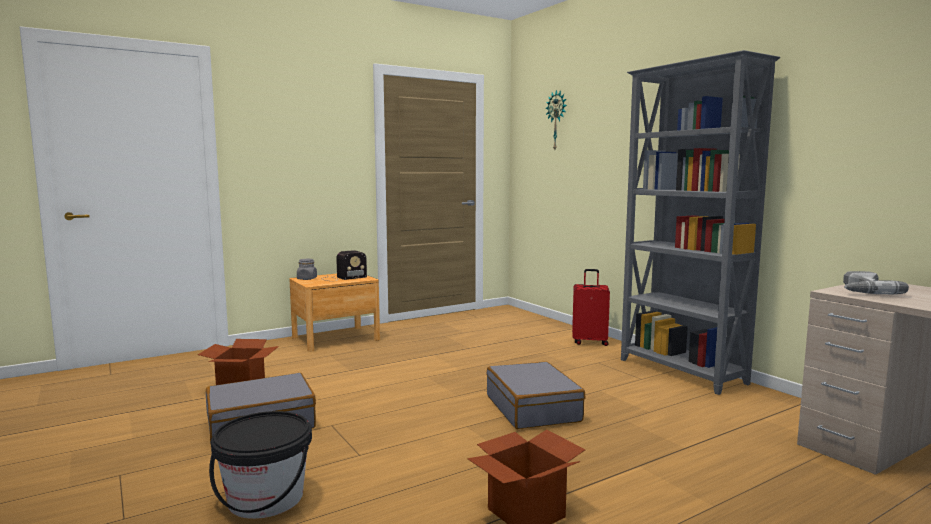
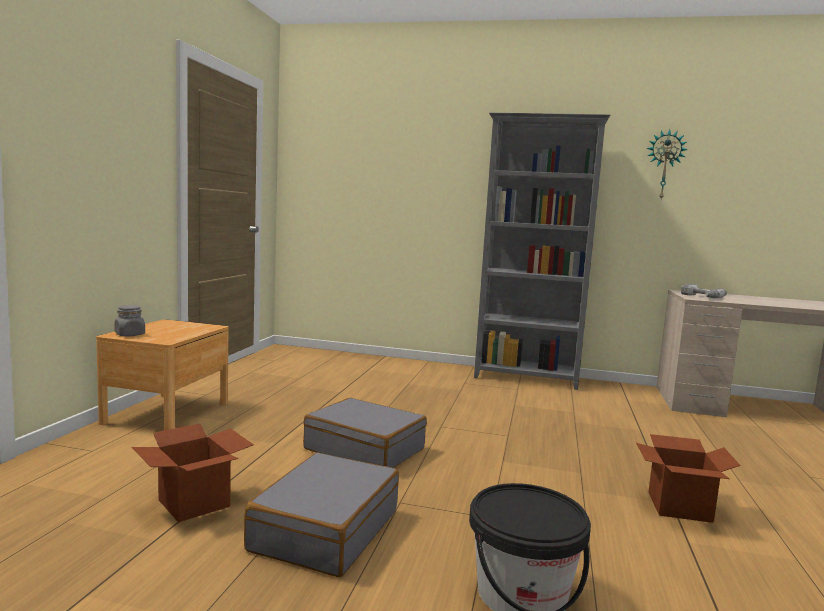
camera: 45 degrees left, 0 degrees up
(342, 278) = (175, 328): radio -> none
(533, 408) = (509, 431): grey suitcase -> grey suitcase (365, 449)
(557, 120) = (355, 146): wall clock -> wall clock (664, 165)
(590, 342) = (421, 367): red suitcase -> none

